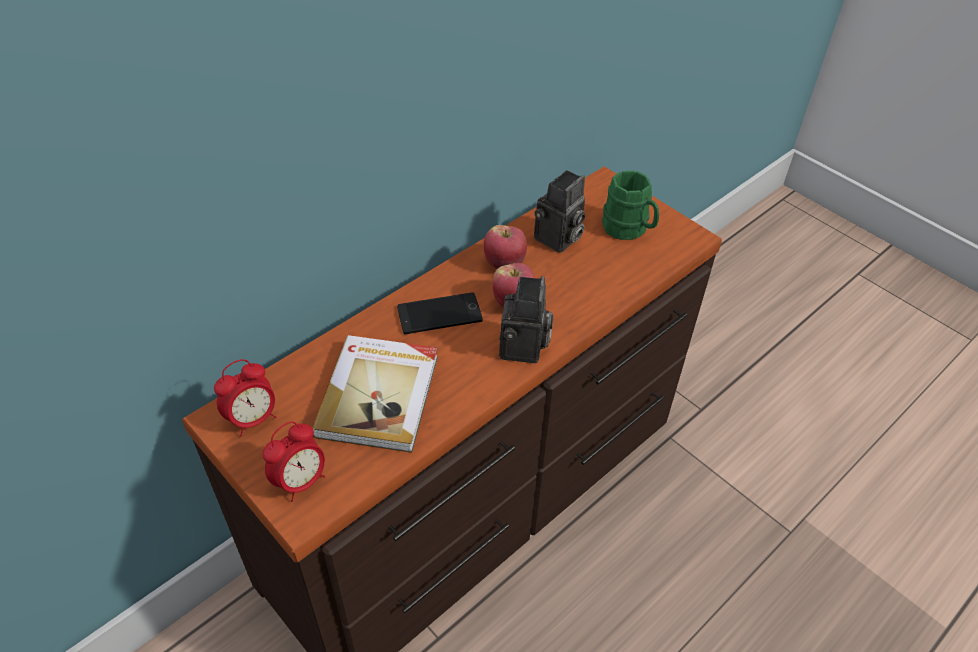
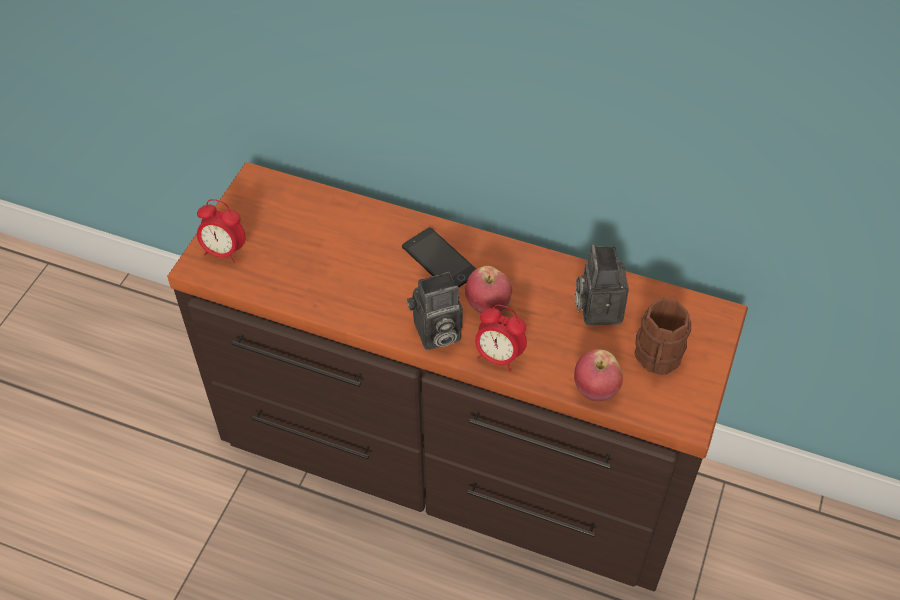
camera: 65 degrees right, 5 degrees up
(253, 419) = (264, 198): alarm clock -> alarm clock (498, 357)
(380, 395) = (329, 260): book -> none
(504, 264) = (534, 280): apple -> apple (595, 390)
(558, 240) = (597, 308): camera -> camera turned 75 degrees clockwise
(629, 229) = (656, 360): green mug -> brown mug

